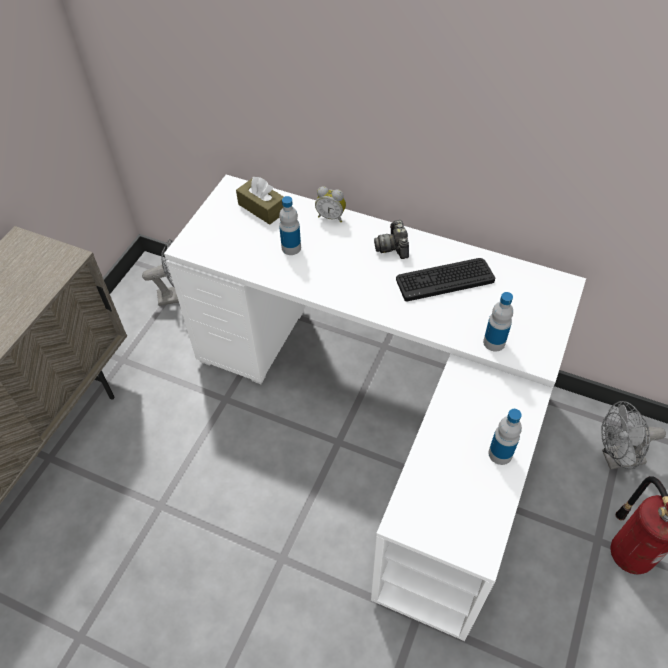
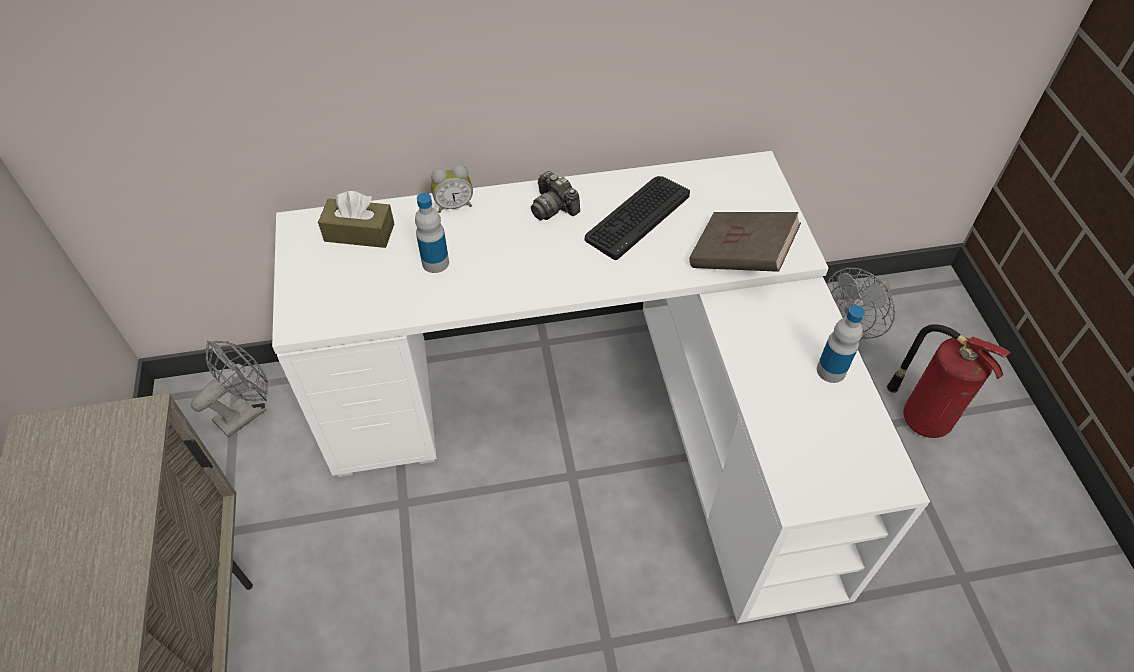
camera: 35 degrees left, 0 degrees up
(494, 342) = (740, 258): bottle -> brown book

